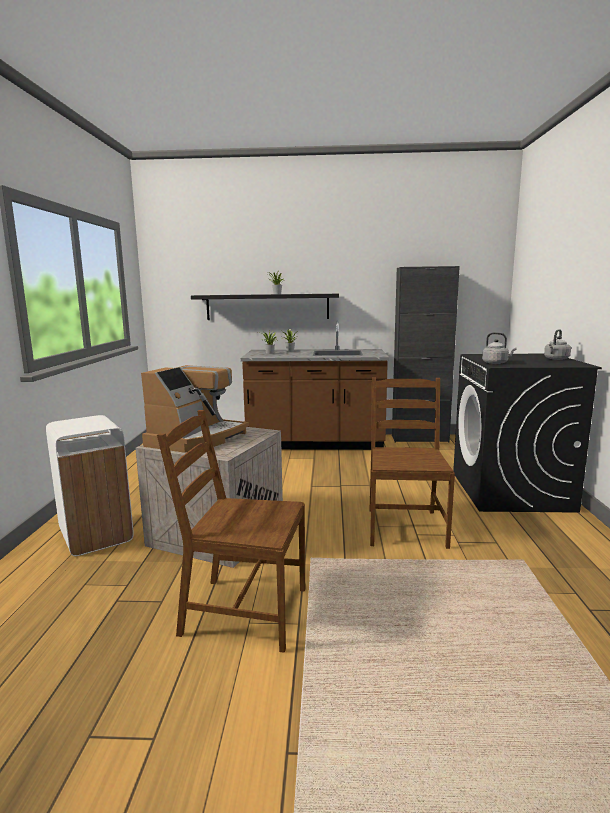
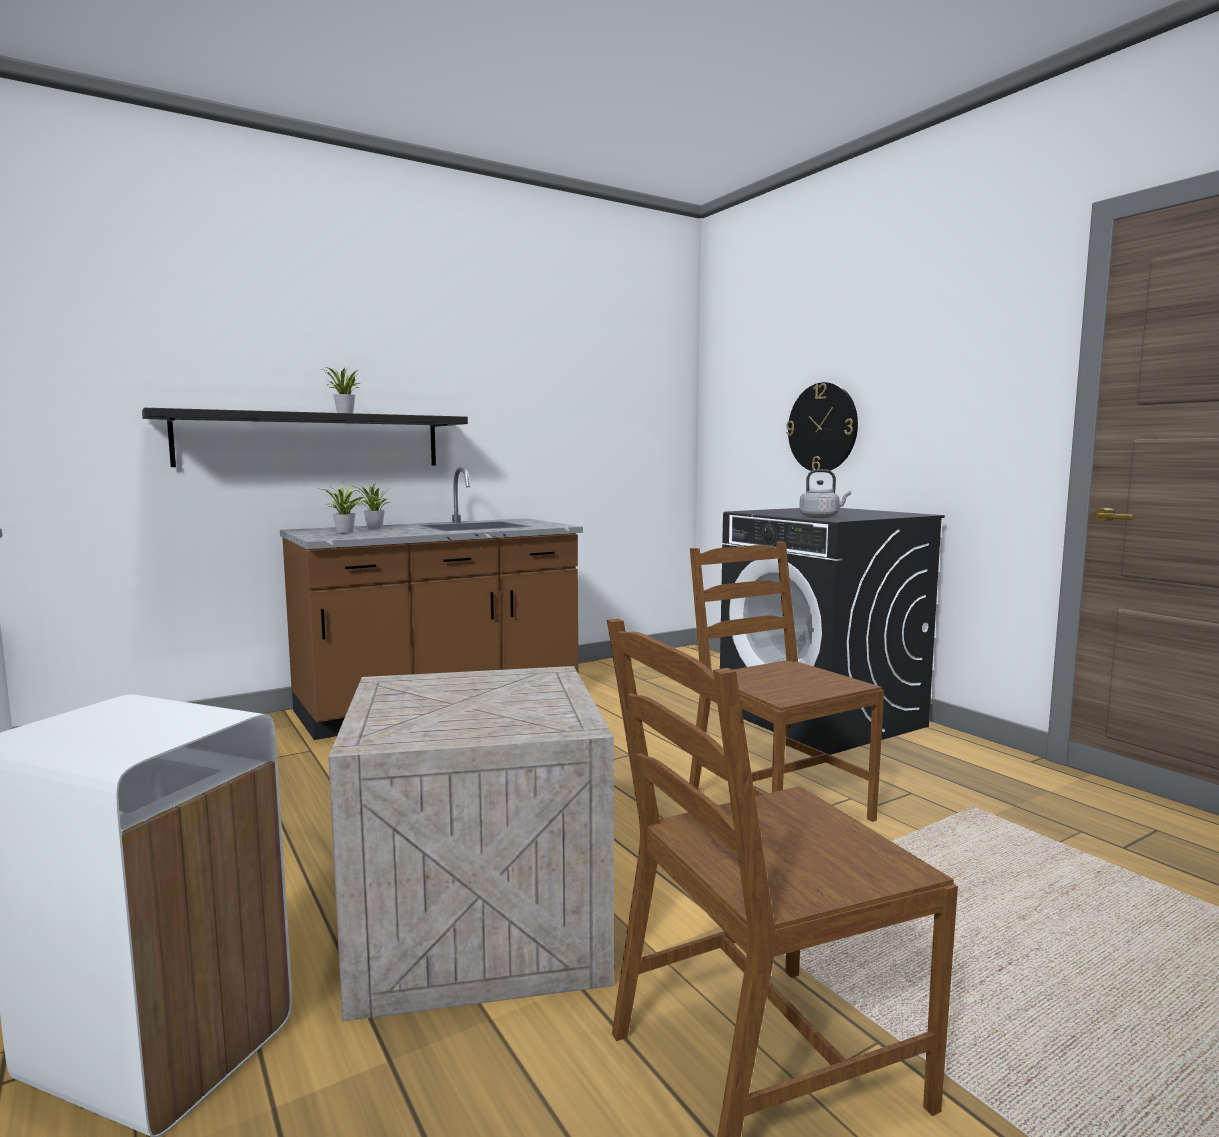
camera: 35 degrees left, 5 degrees down
(196, 439) = (443, 710): coffee machine -> none
(419, 439) = (599, 667): black cabinet -> none
(556, 359) = (861, 511): grey kettle -> none
(559, 298) = (822, 427): none -> wall clock

